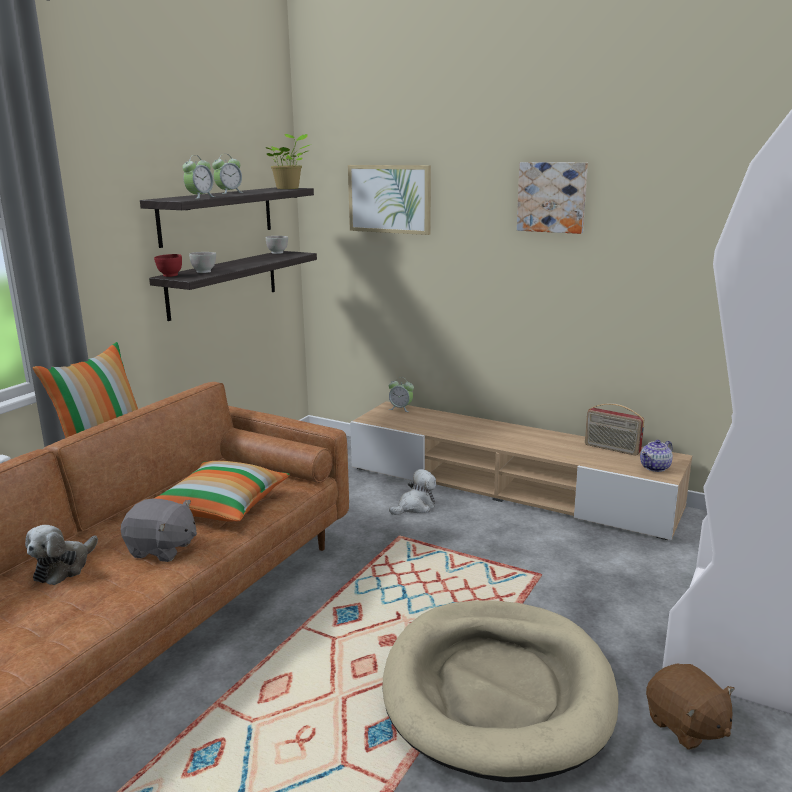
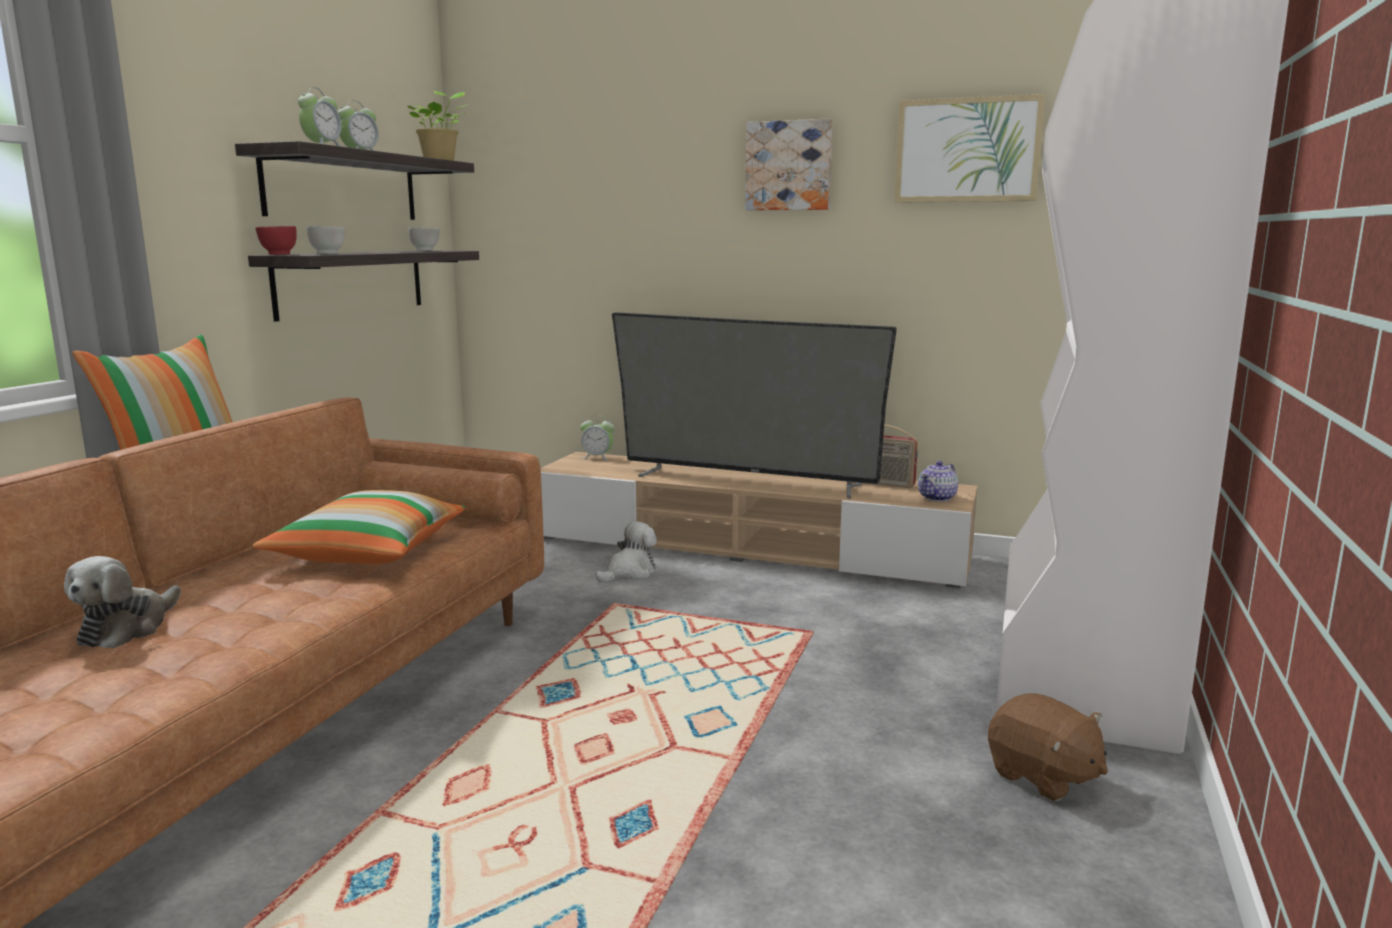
camera: 10 degrees left, 5 degrees down
(162, 549) = (284, 600): grey plush toy -> none
(390, 199) = (576, 179): picture -> picture (967, 150)
(497, 690) = (786, 760): beige dog bed -> none
(509, 439) = (747, 480): none -> television

